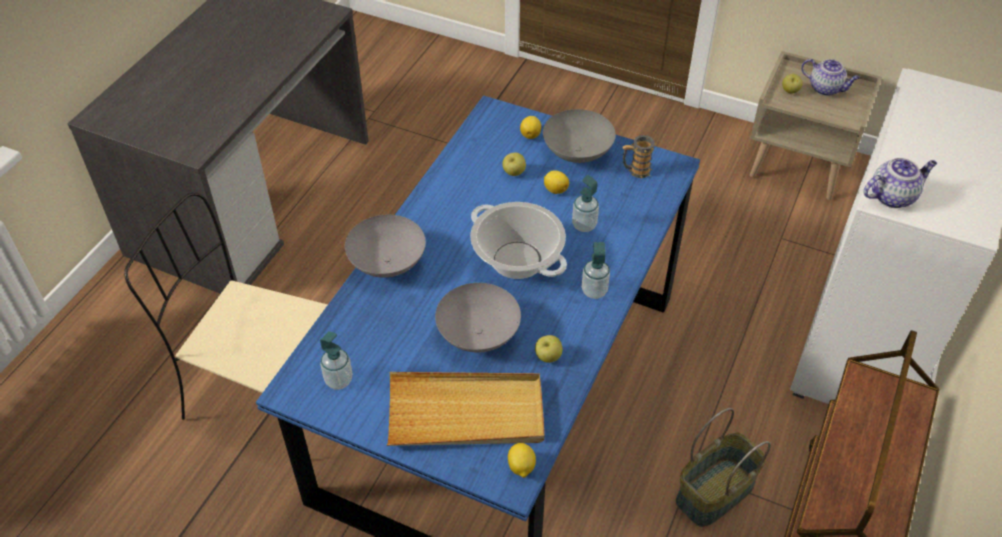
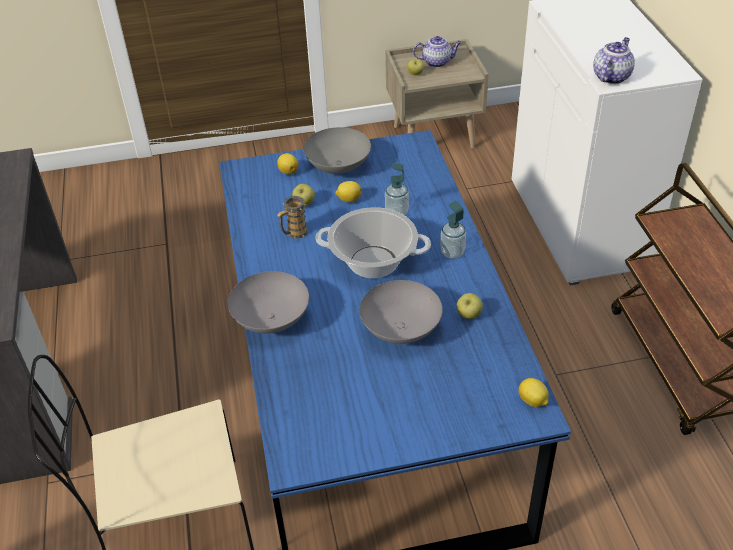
camera: 35 degrees left, 5 degrees down
(338, 380) = (325, 429): soap dispenser -> none
(466, 413) = (452, 390): beige tray -> none
(636, 171) = (394, 158): mug -> mug (294, 233)
(715, 494) = (585, 380): basket -> none

